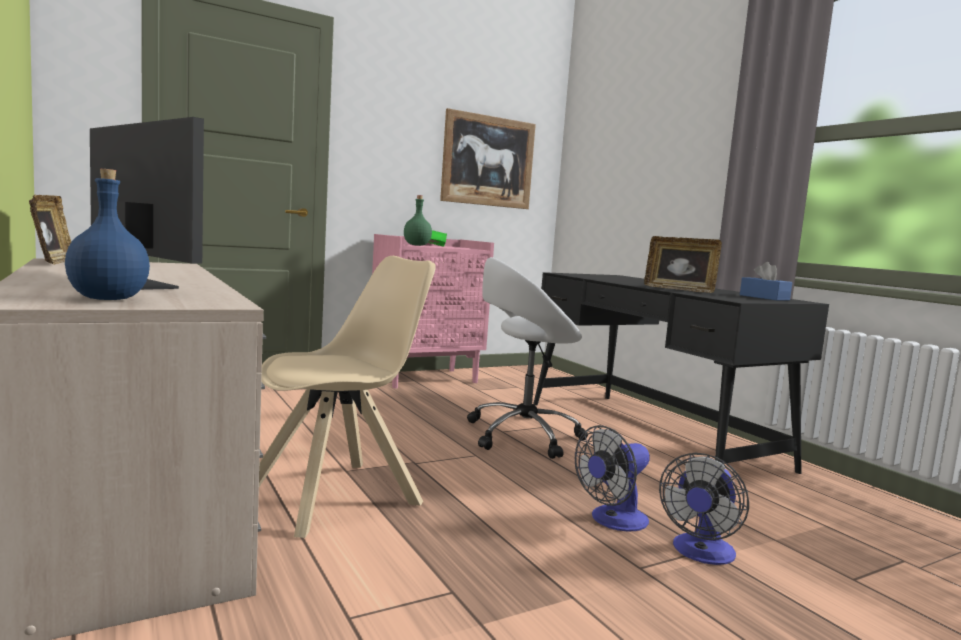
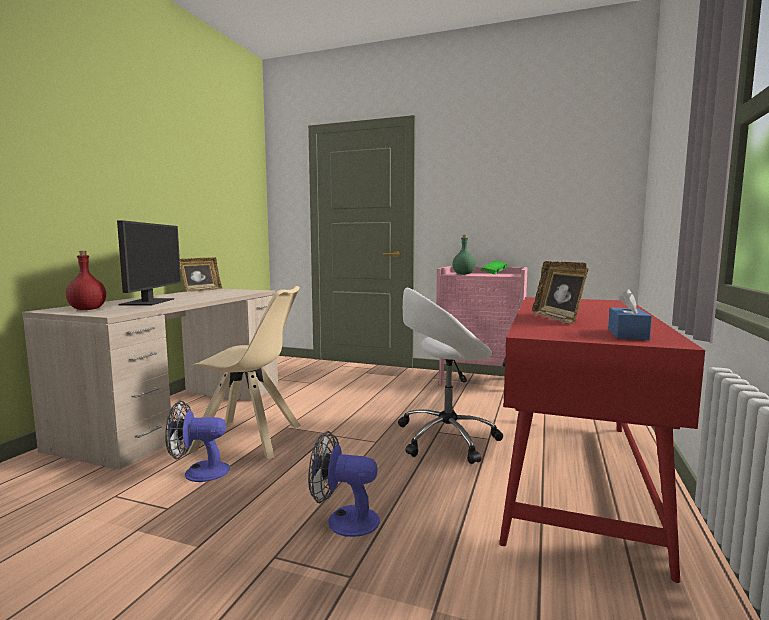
camera: 50 degrees right, 0 degrees up
(110, 299) = (88, 309): blue bottle -> red bottle
(488, 161) = (553, 196): picture -> none
(520, 435) = (444, 438): white office chair -> white office chair turned 45 degrees counterclockwise
(650, 434) = (574, 474): black desk -> red desk
(701, 553) = (338, 576): fan -> fan (198, 472)

